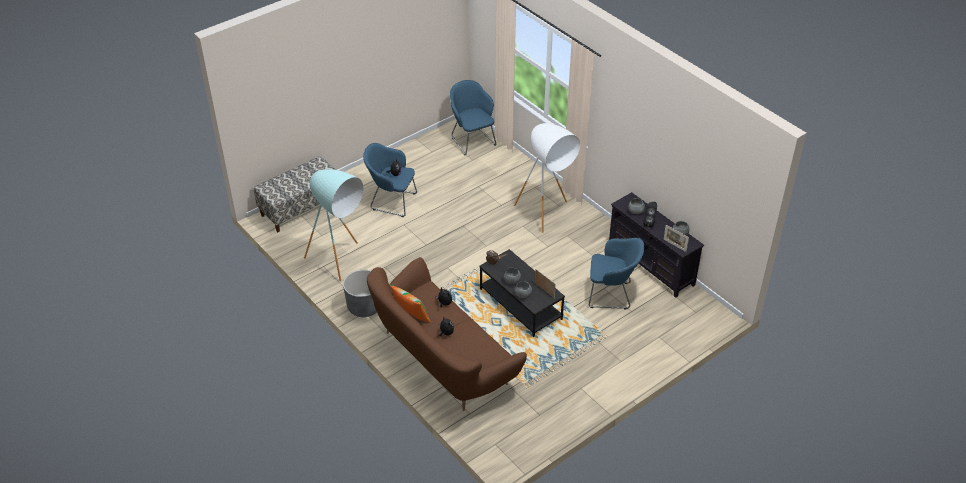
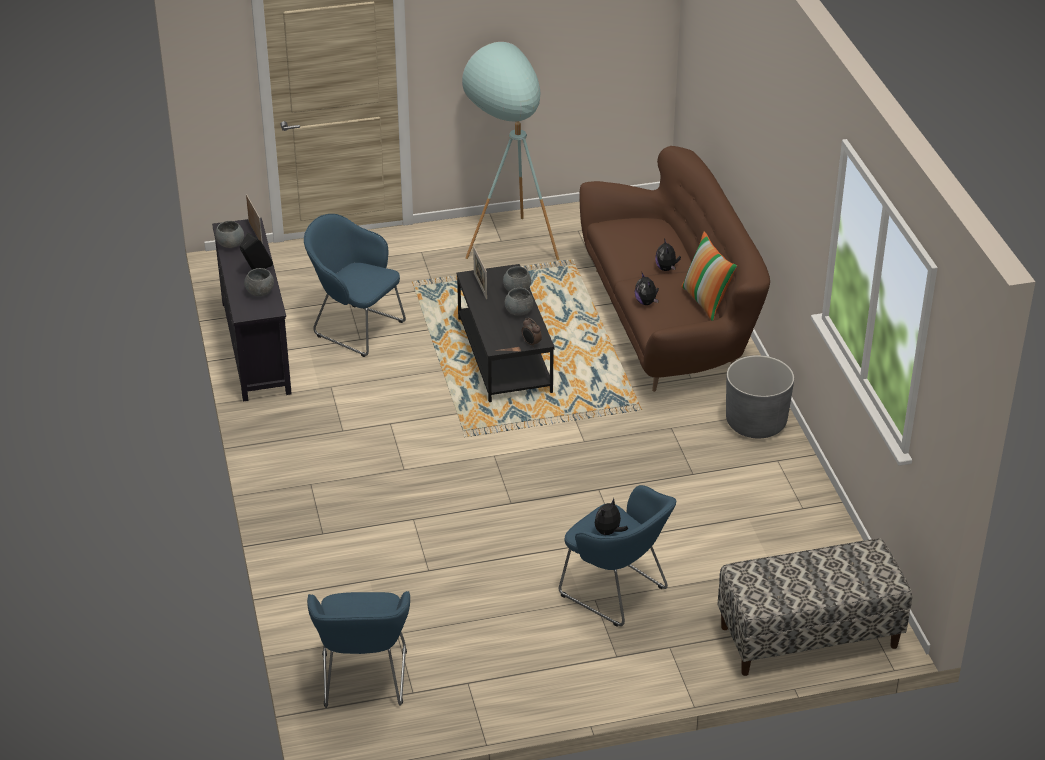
camera: 155 degrees left, 5 degrees down
(341, 266) = (769, 499): turquoise floor lamp -> turquoise floor lamp (509, 236)
(546, 219) = (353, 468): white floor lamp -> none

